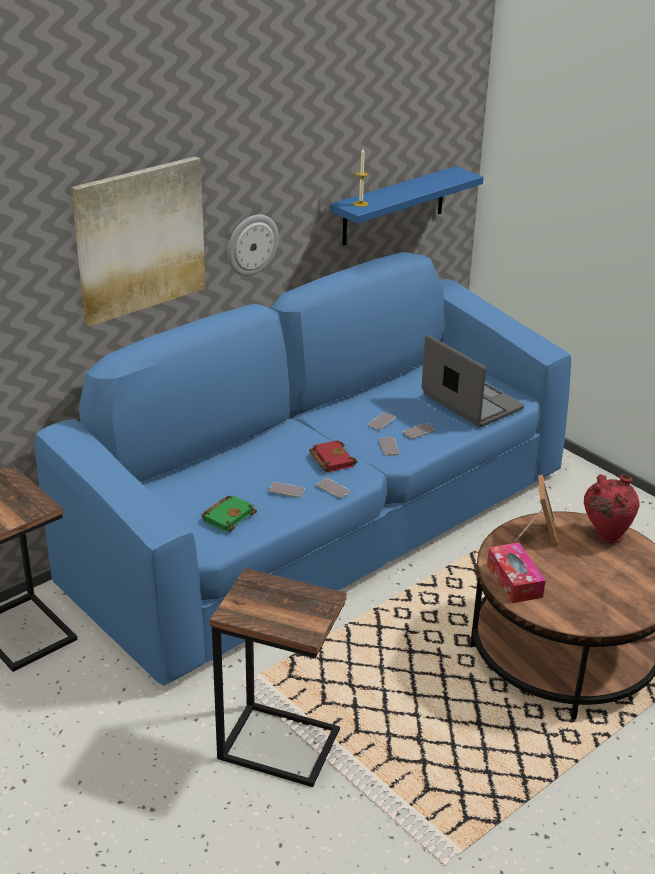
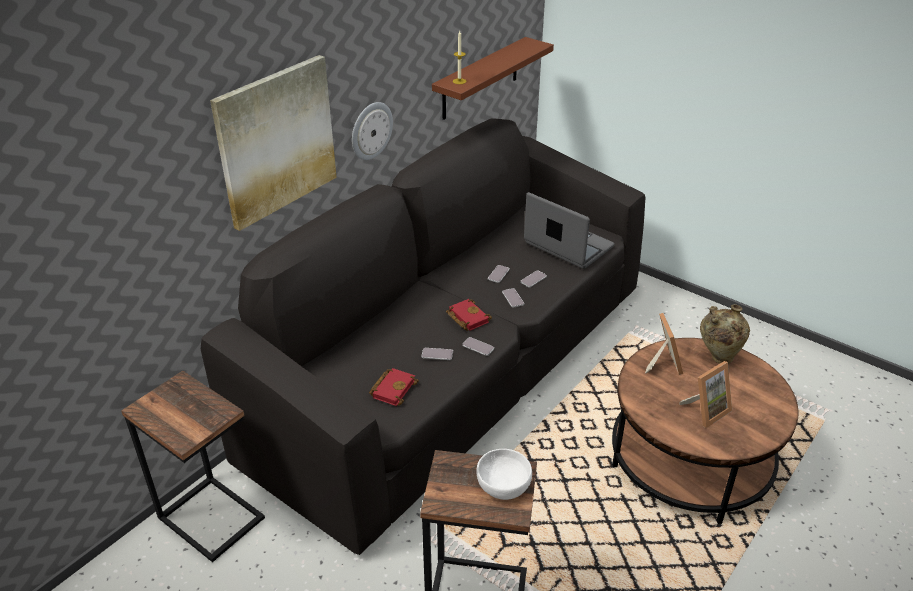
camera: 10 degrees left, 5 degrees up
(228, 516) = (393, 388): green book -> red book
(303, 608) = (503, 486): none -> white bowl
(325, 526) = (456, 369): blue sofa -> black sofa
(394, 206) = (480, 79): blue shelf -> brown shelf
(514, 580) = (658, 413): tissue box -> none
(569, 585) = (705, 410): none -> picture frame
(605, 536) = (718, 357): red vase -> beige vase

